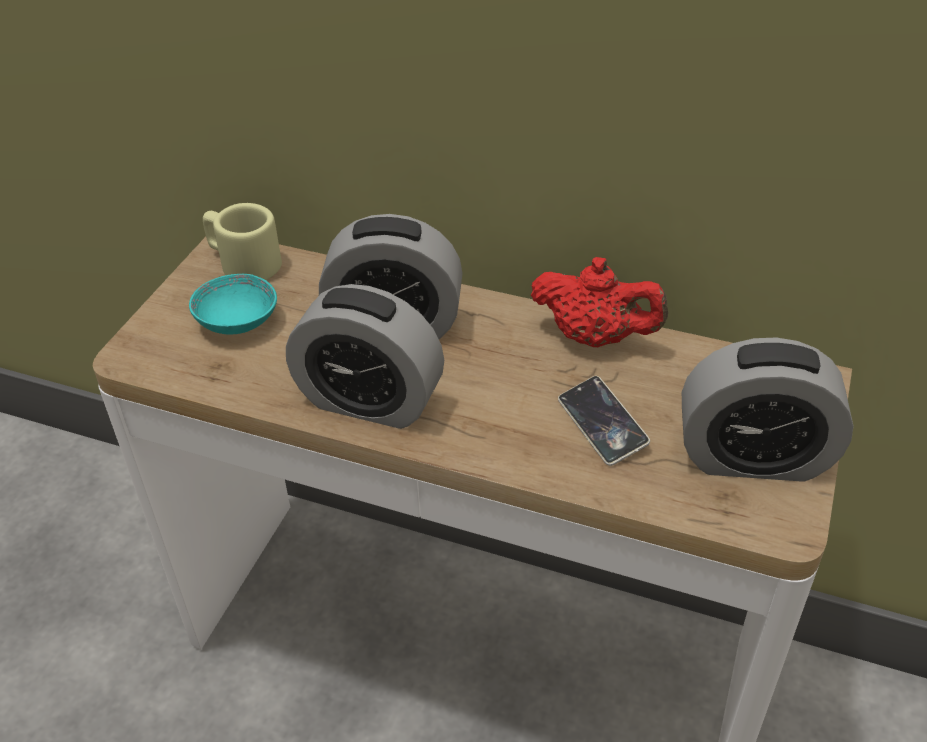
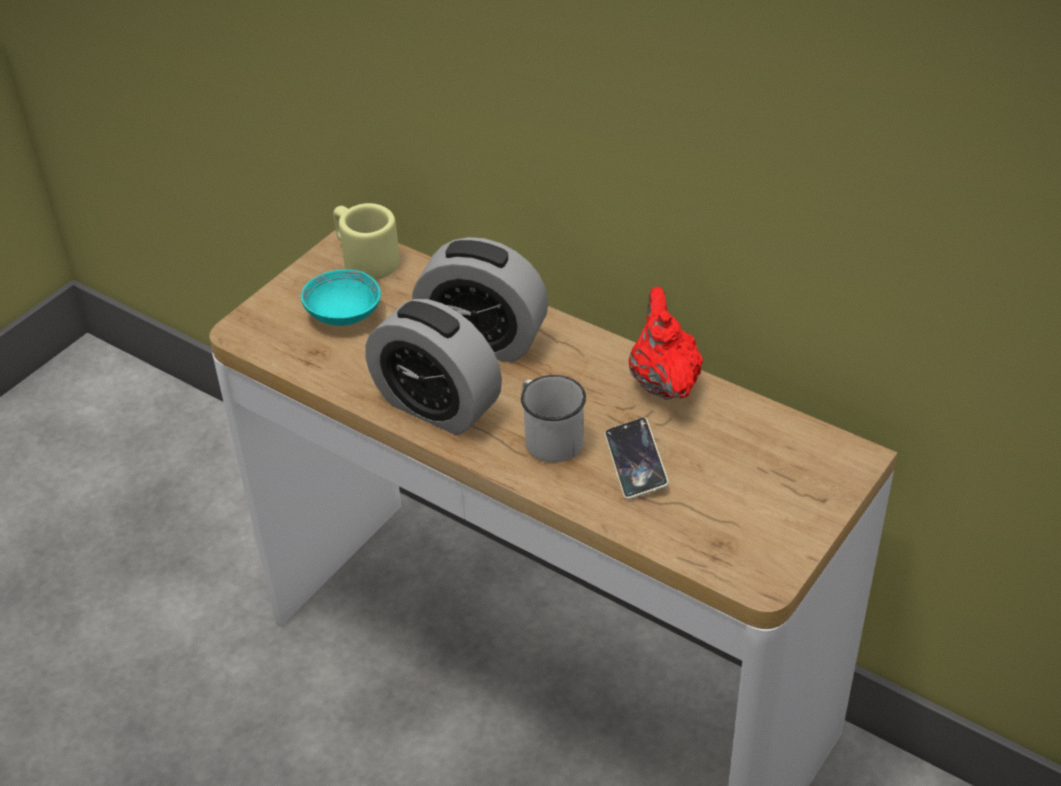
camera: 15 degrees right, 0 degrees up
(500, 413) = (548, 436): none -> white mug
(595, 337) = (663, 382): red teapot -> red teapot turned 135 degrees counterclockwise
(753, 457) = (761, 516): alarm clock -> none

